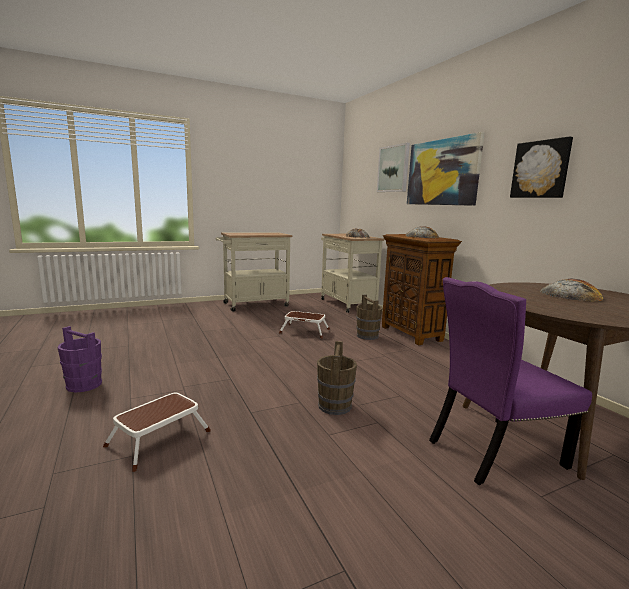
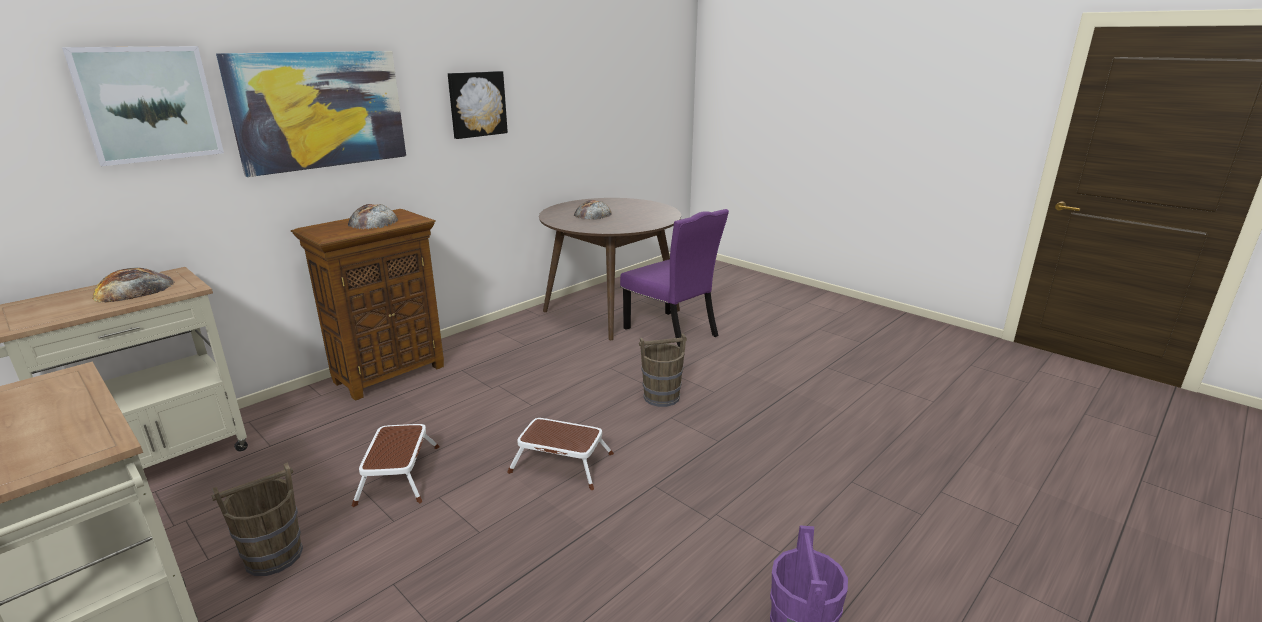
camera: 110 degrees left, 10 degrees up
(158, 438) = (816, 479): brown step ladder -> brown step ladder (561, 463)
(367, 336) = (411, 407): brown bucket -> brown bucket (273, 556)

